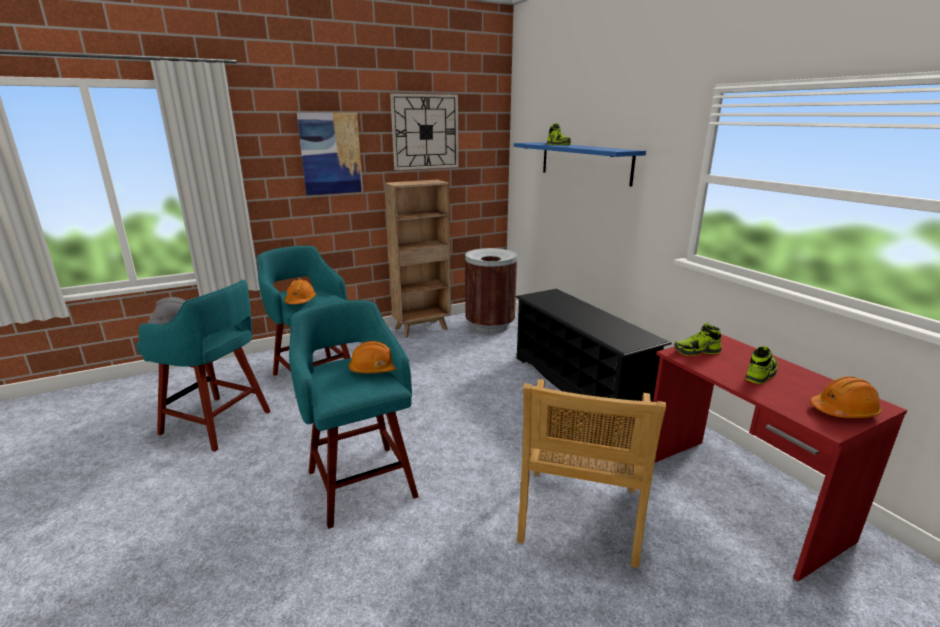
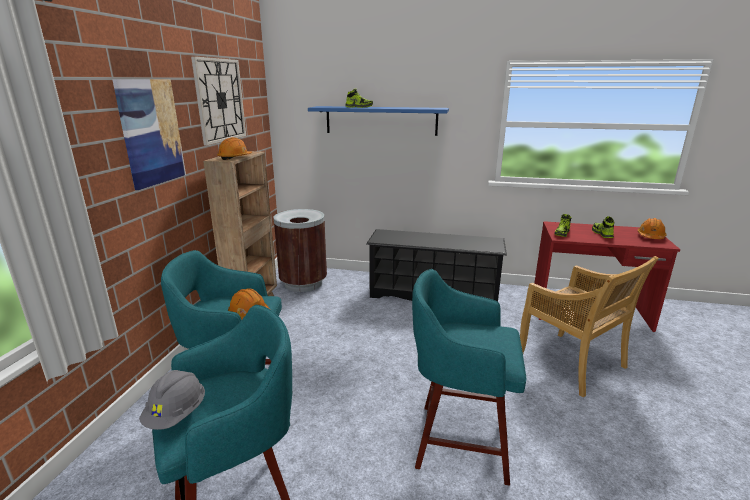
camera: 50 degrees left, 0 degrees up
(374, 369) = (474, 326): orange hard hat -> orange hard hat (235, 158)

